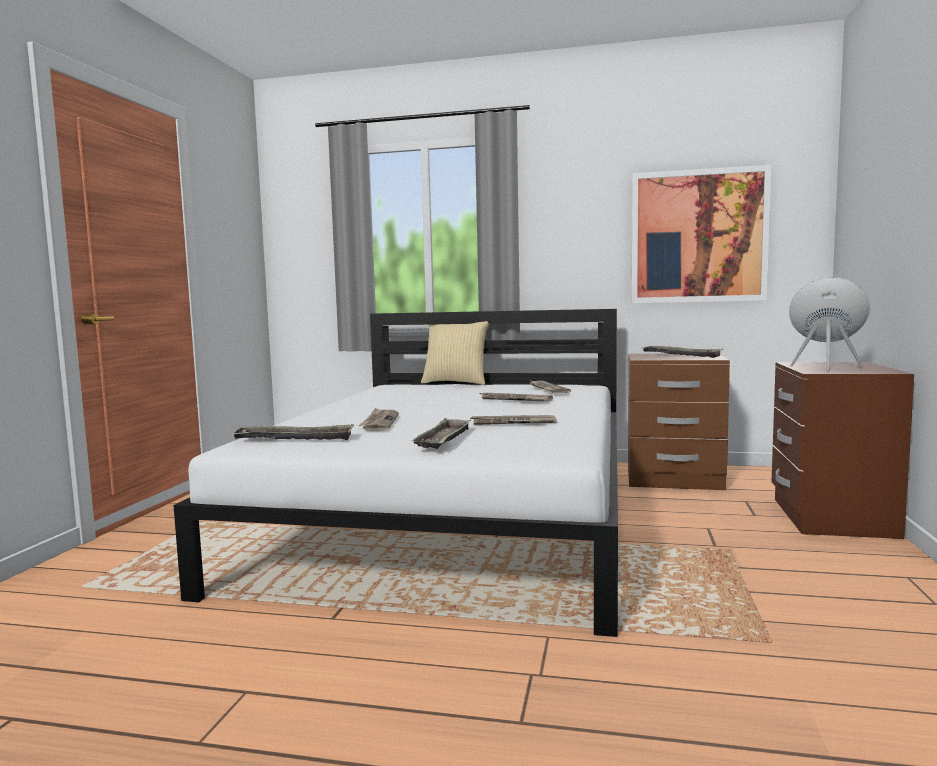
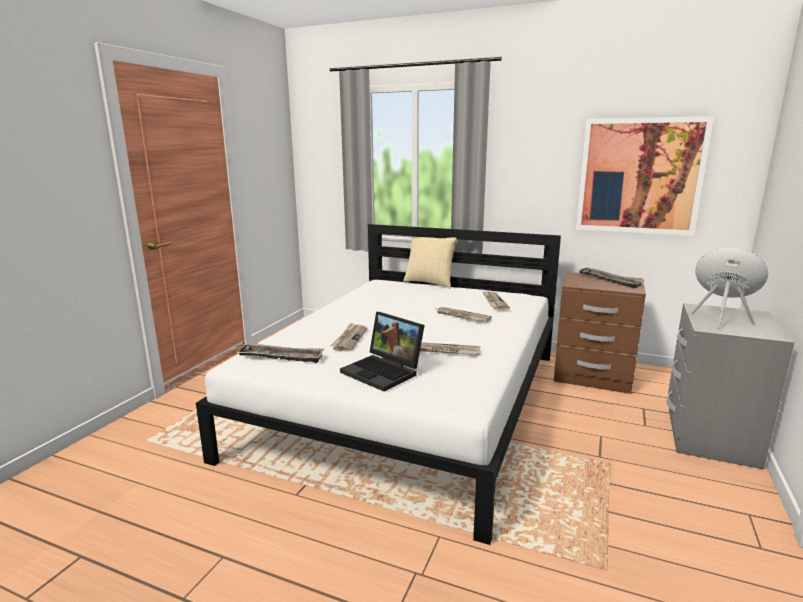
camera: 10 degrees right, 10 degrees up
(444, 440) = (384, 372): tray -> laptop
(830, 517) = (708, 436): brown nightstand -> grey nightstand

